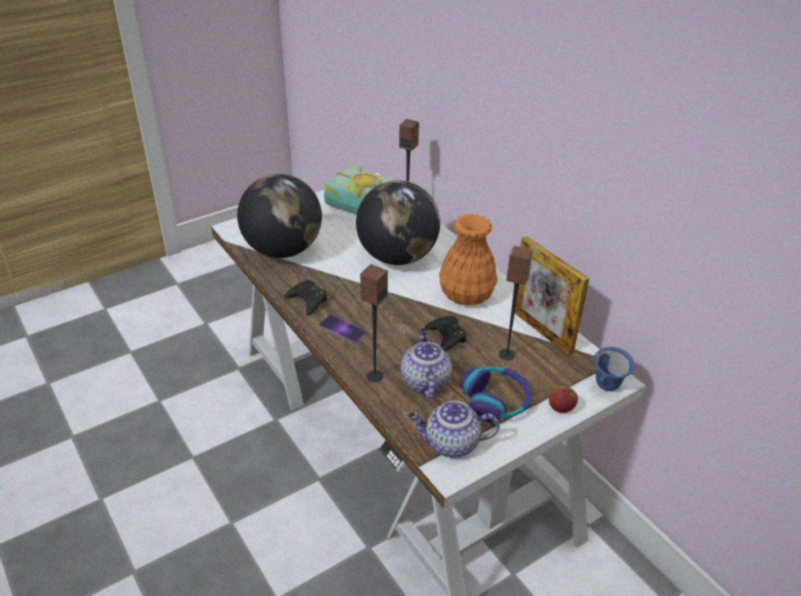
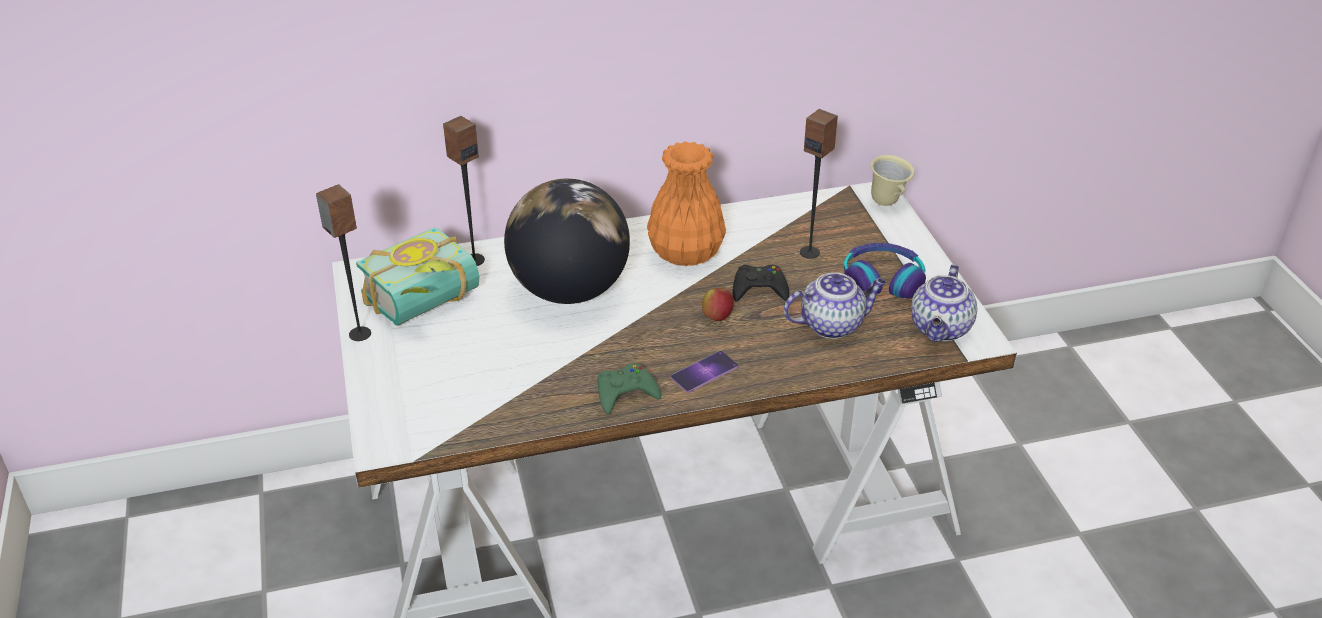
camera: 70 degrees left, 0 degrees up
(283, 250) = (483, 397): globe -> none
(308, 300) = (625, 393): black game controller -> green game controller
(374, 376) = (808, 362): speaker -> speaker (359, 334)
(424, 381) = (832, 324): teapot -> teapot turned 150 degrees clockwise
(541, 331) = (779, 217): picture frame -> none
(561, 408) = (908, 240): apple -> apple (717, 316)
(607, 388) = (888, 202): blue mug -> beige mug

